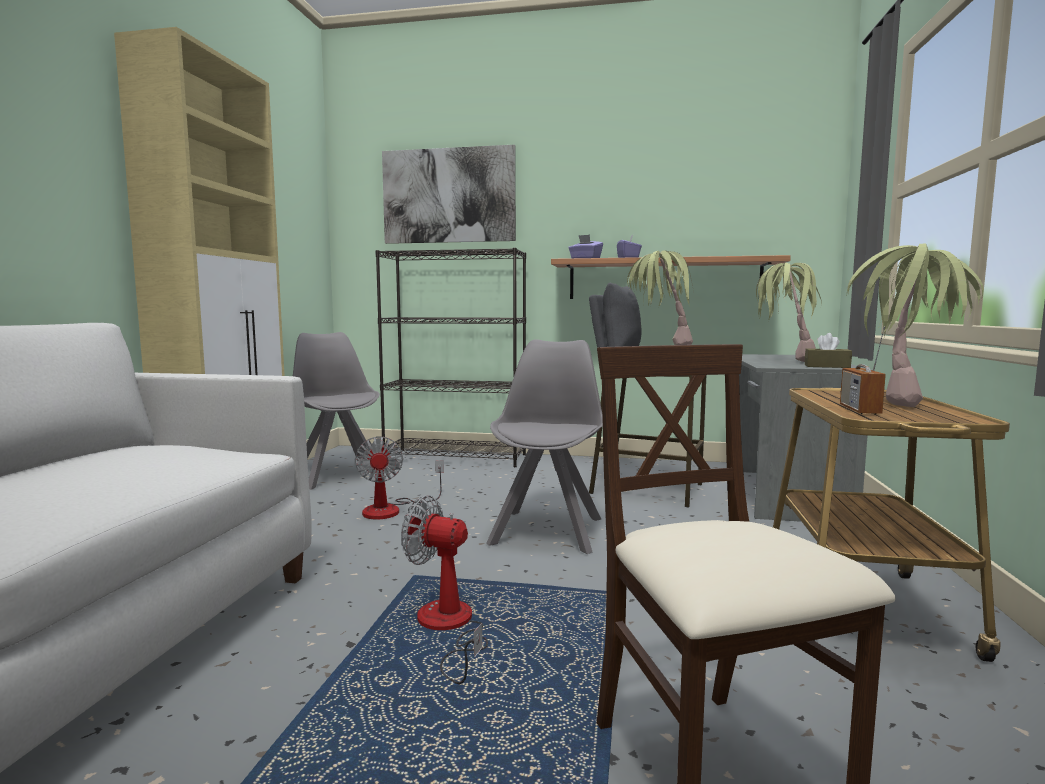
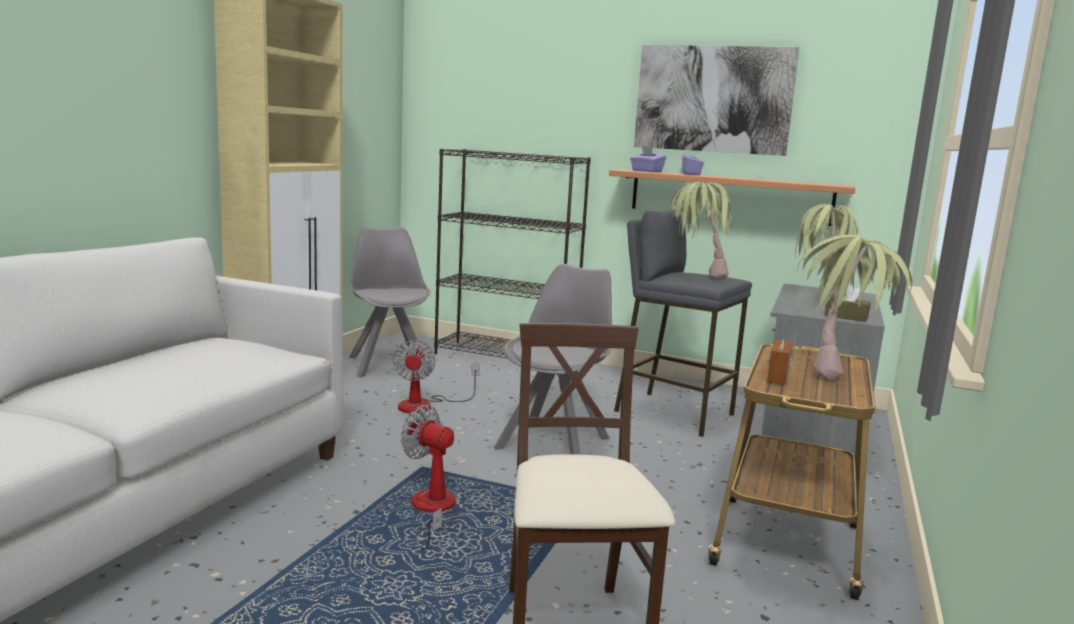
camera: 10 degrees right, 5 degrees up
(448, 195) = (518, 92): picture -> picture (713, 99)

